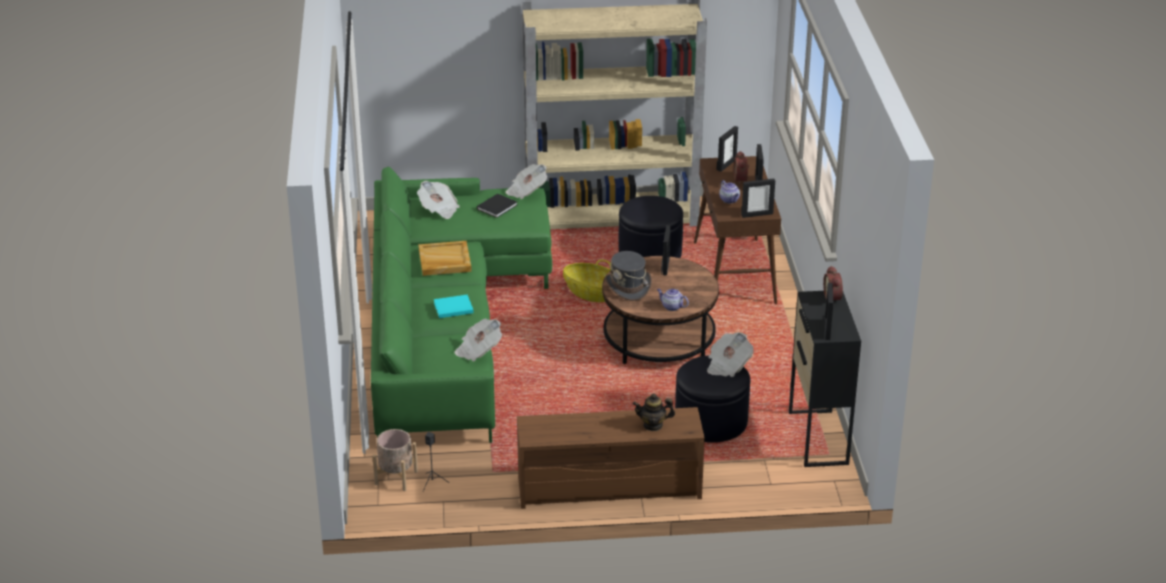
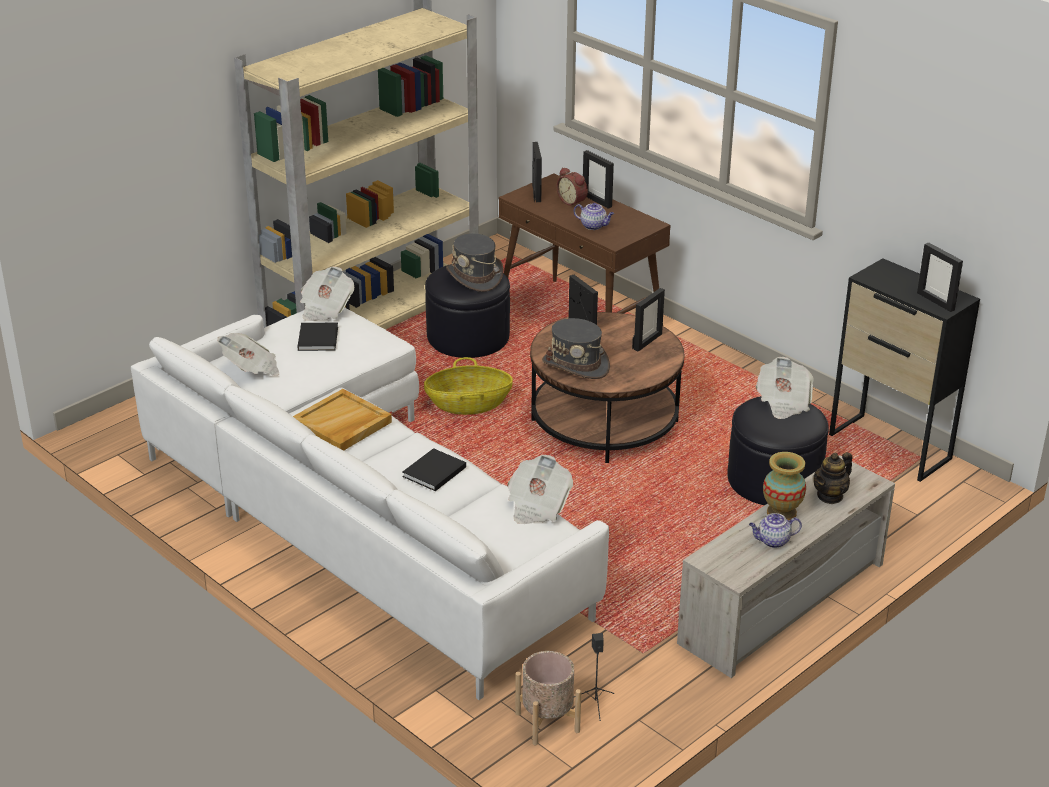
camera: 40 degrees left, 0 degrees up
(445, 327) = (357, 515): green sofa -> white sofa
(452, 308) = (433, 472): turquoise book -> black book
(608, 420) = (781, 514): none -> vase
(609, 488) = (783, 603): brown tv stand -> white tv stand
(656, 209) = (475, 277): none -> grey hat
(671, 307) = (650, 366): teapot -> teapot (772, 541)
(757, 214) = (642, 229): picture frame -> picture frame (647, 341)
(833, 298) = (889, 269): alarm clock -> none

